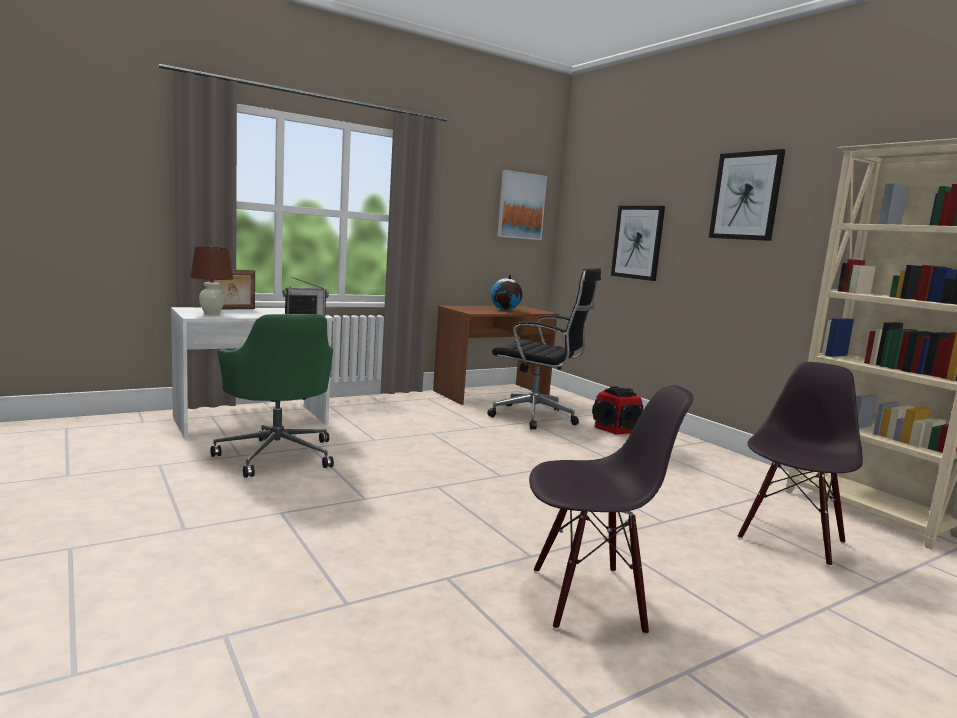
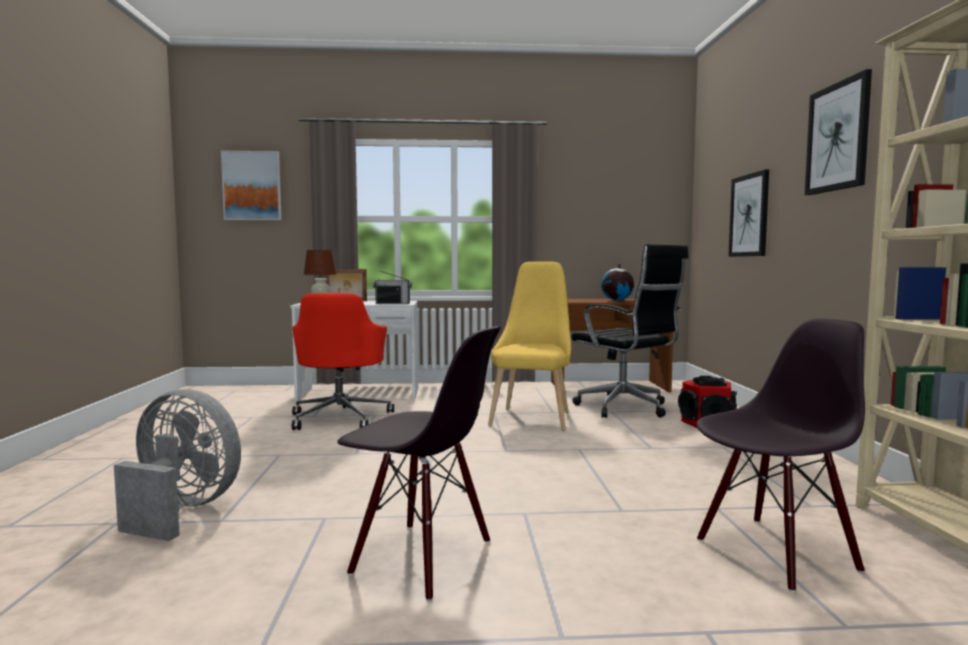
camera: 30 degrees right, 5 degrees down
(277, 454) = (341, 417): green office chair -> red office chair
(281, 602) = (181, 510): none -> grey fan
(473, 435) = (533, 417): none -> yellow chair
(521, 206) = (642, 196): picture -> picture (252, 186)

